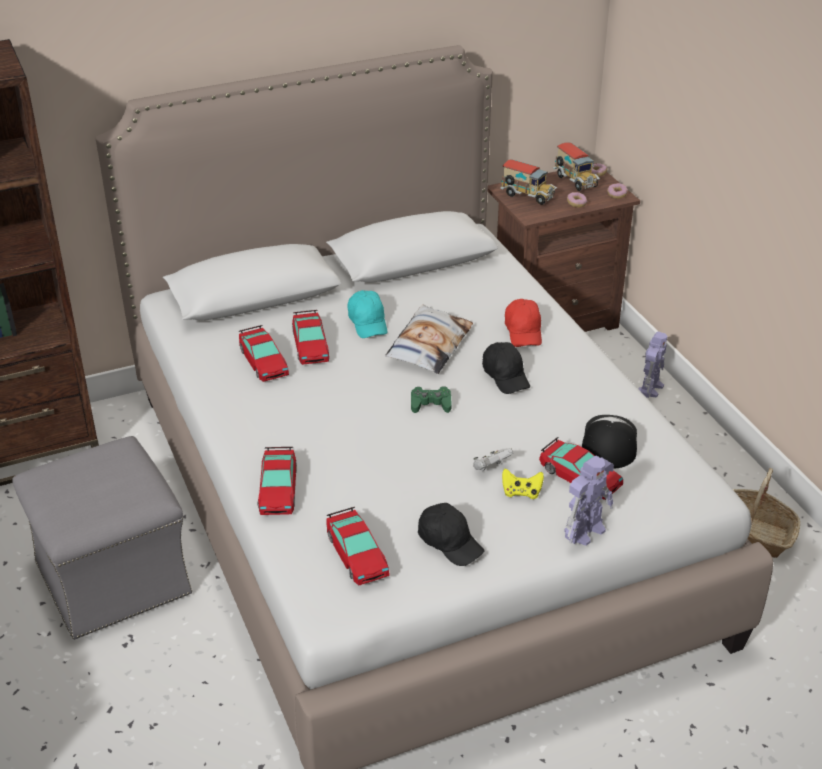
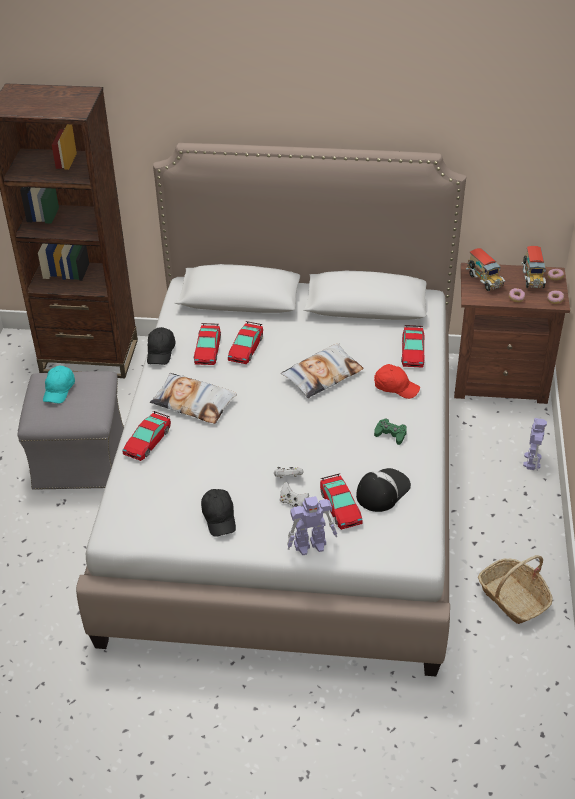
camera: 30 degrees right, 5 degrees up
(299, 425) = (193, 402): none -> pillow
(356, 554) = (157, 502): toy car -> toy car (412, 352)
(368, 323) = (296, 344): turquoise cap -> turquoise cap (59, 390)
(430, 404) = (287, 418): green game controller -> green game controller (390, 434)
(506, 376) = (354, 416): black cap -> black cap (161, 352)
(521, 493) = (293, 502): yellow game controller -> white game controller
(523, 332) = (396, 387): red cap -> red cap turned 90 degrees counterclockwise
(650, 388) = (532, 460): toy robot -> toy robot turned 45 degrees counterclockwise

